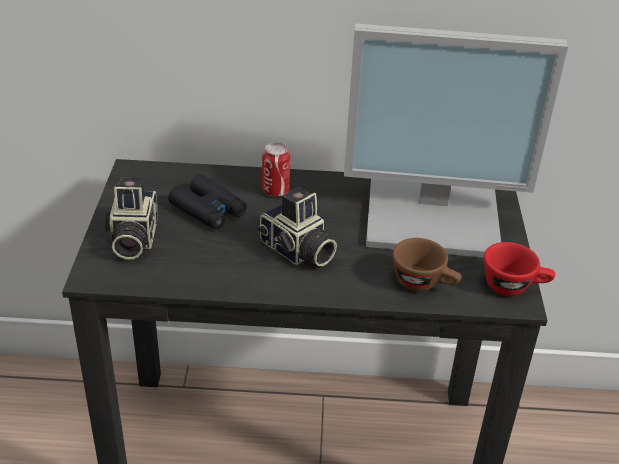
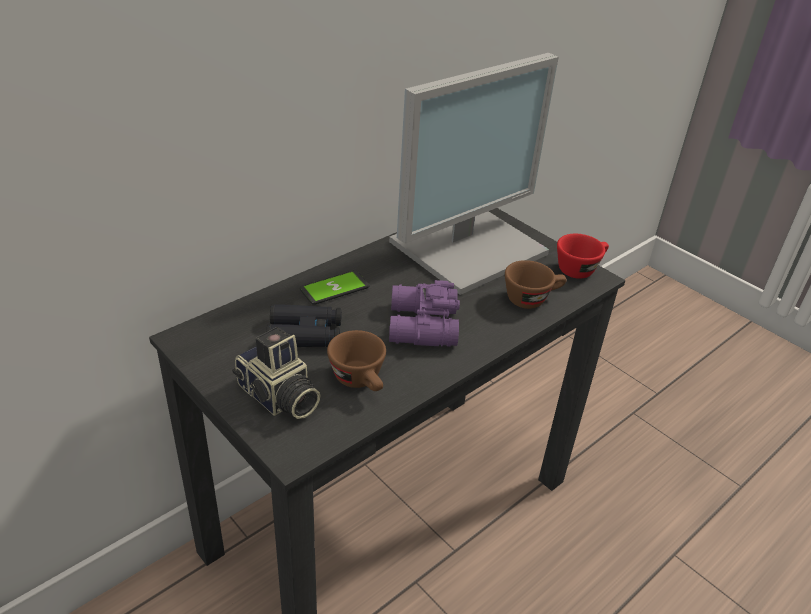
camera: 45 degrees left, 0 degrees up
(198, 261) = (361, 381): none -> brown cup
(275, 191) = (334, 288): can -> phone
(296, 251) = (420, 327): camera -> purple binoculars

